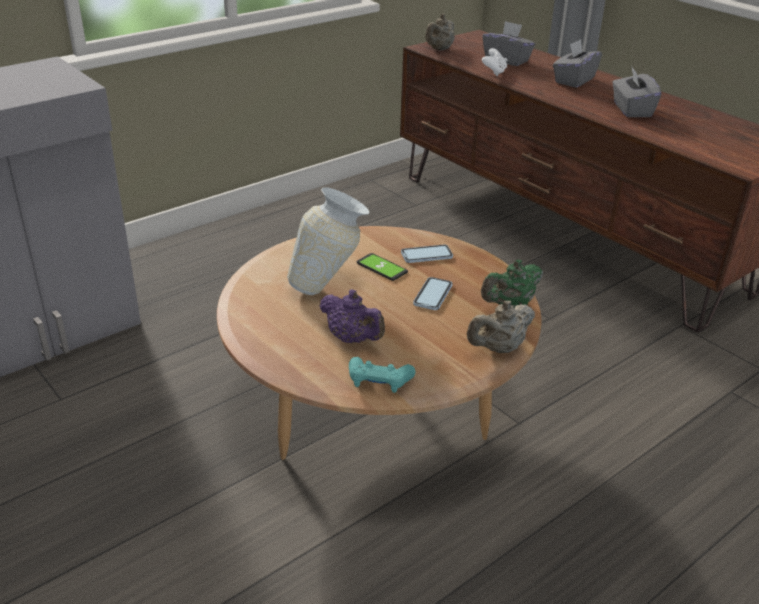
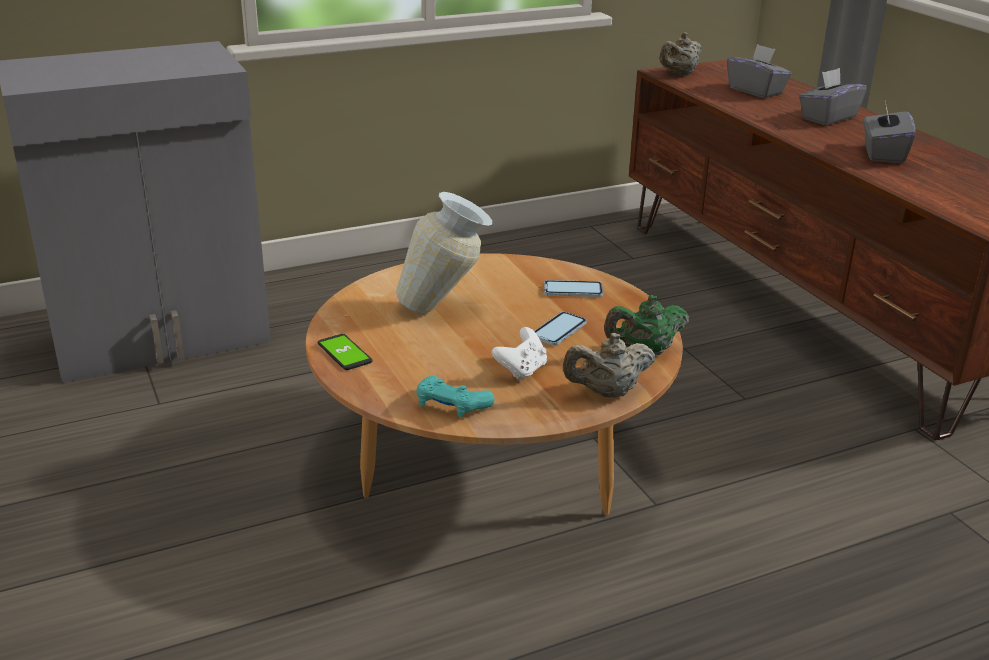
camera: 15 degrees right, 5 degrees down
(352, 339) = (444, 361): purple teapot -> none
(382, 268) = (514, 297): phone -> phone (344, 353)
(494, 72) = (731, 102): white game controller -> white game controller (521, 370)

